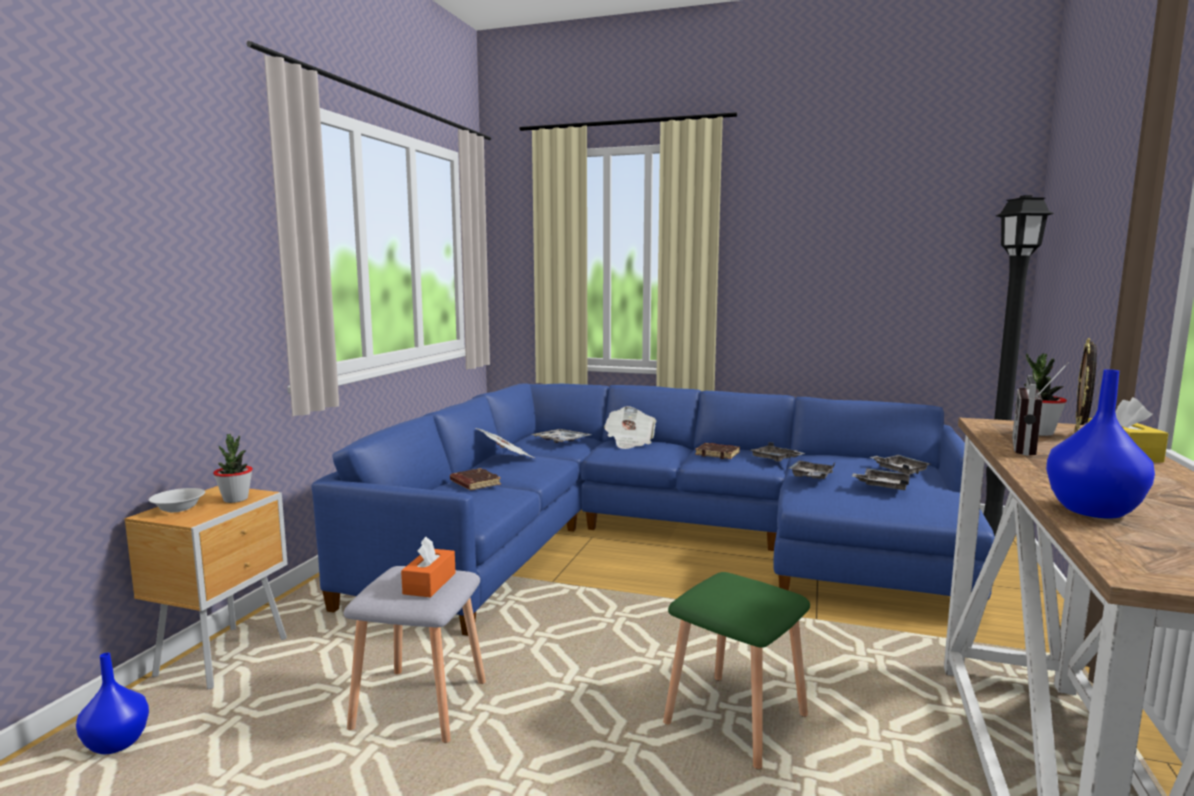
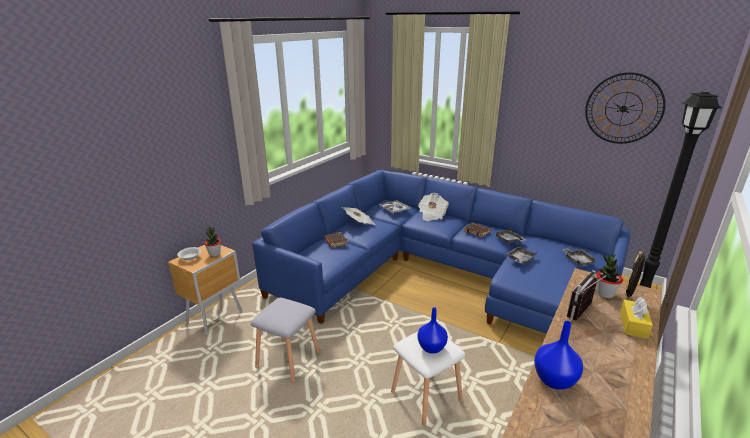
camera: 15 degrees right, 15 degrees up
(117, 743) = (168, 356): blue vase -> blue vase (431, 347)
(429, 583) = (288, 314): orange tissue box -> none
(735, 721) = (425, 397): green stool -> white stool
(883, 486) = (558, 273): grey tray -> none
(904, 245) = (623, 109): none -> wall clock

